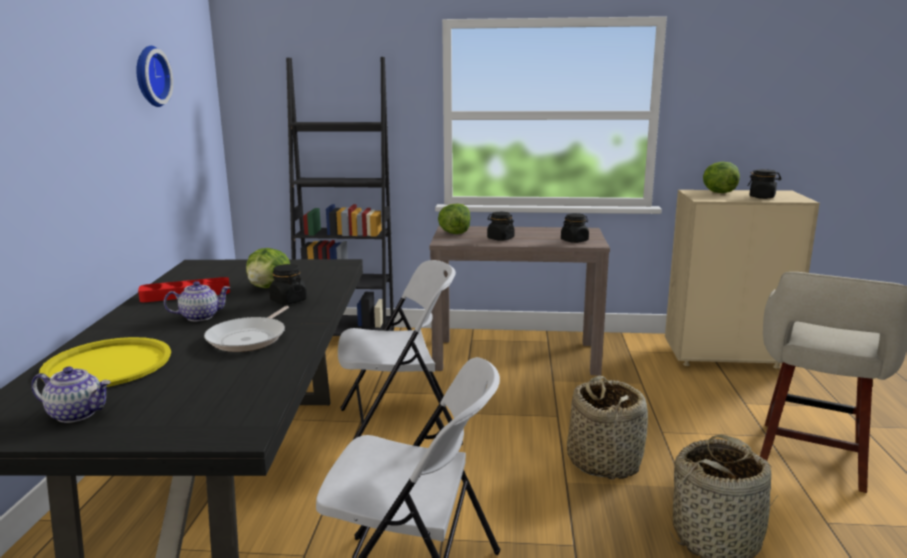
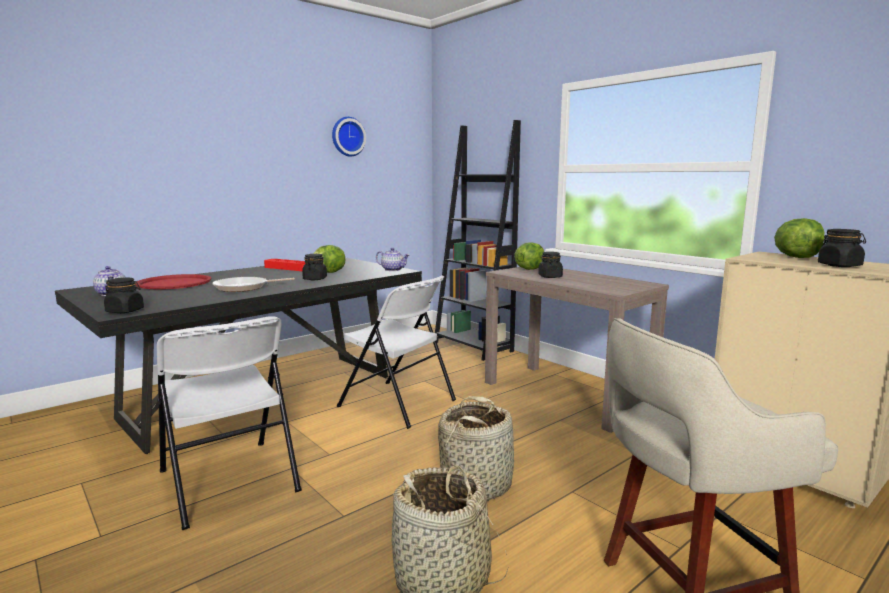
camera: 45 degrees right, 5 degrees down
(108, 365) = (174, 283): yellow tray -> red tray
(200, 316) = (261, 276): teapot -> teapot (393, 270)
(574, 241) = (606, 287): black jar -> black jar (125, 311)

